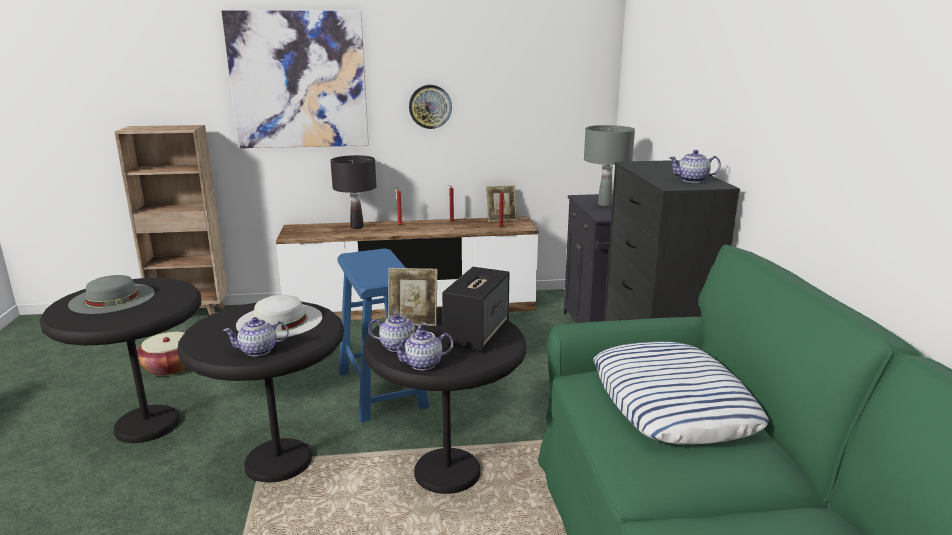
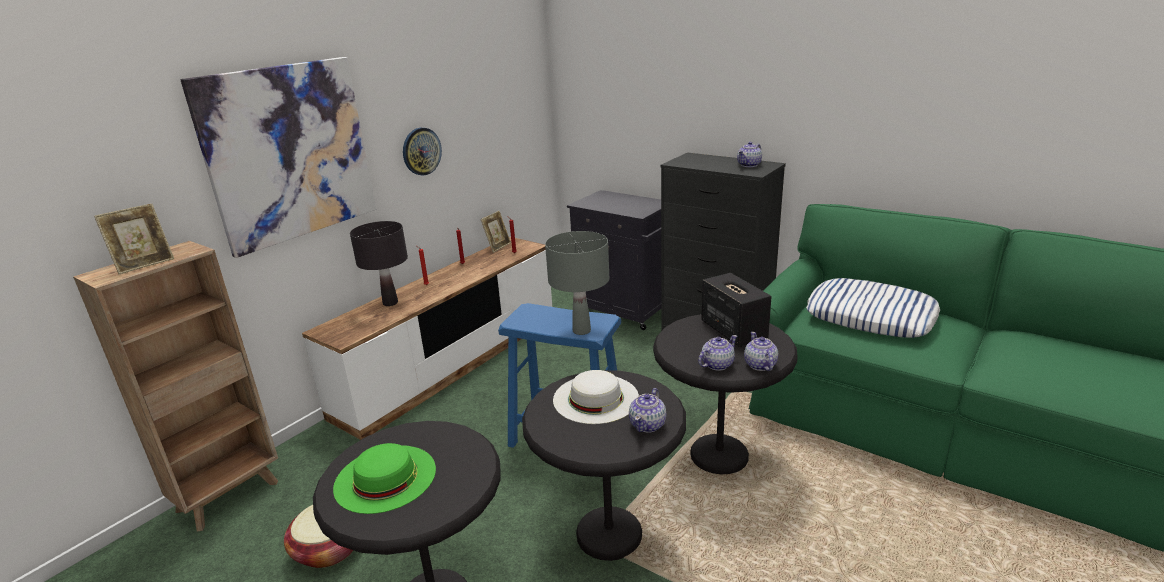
camera: 45 degrees left, 5 degrees up
(112, 298) = (385, 478): grey hat -> green hat
(413, 322) = (680, 345): picture frame -> picture frame (145, 264)
(424, 364) = (760, 365): teapot -> teapot turned 150 degrees clockwise
(604, 204) = (612, 204): grey table lamp -> grey table lamp (581, 331)

